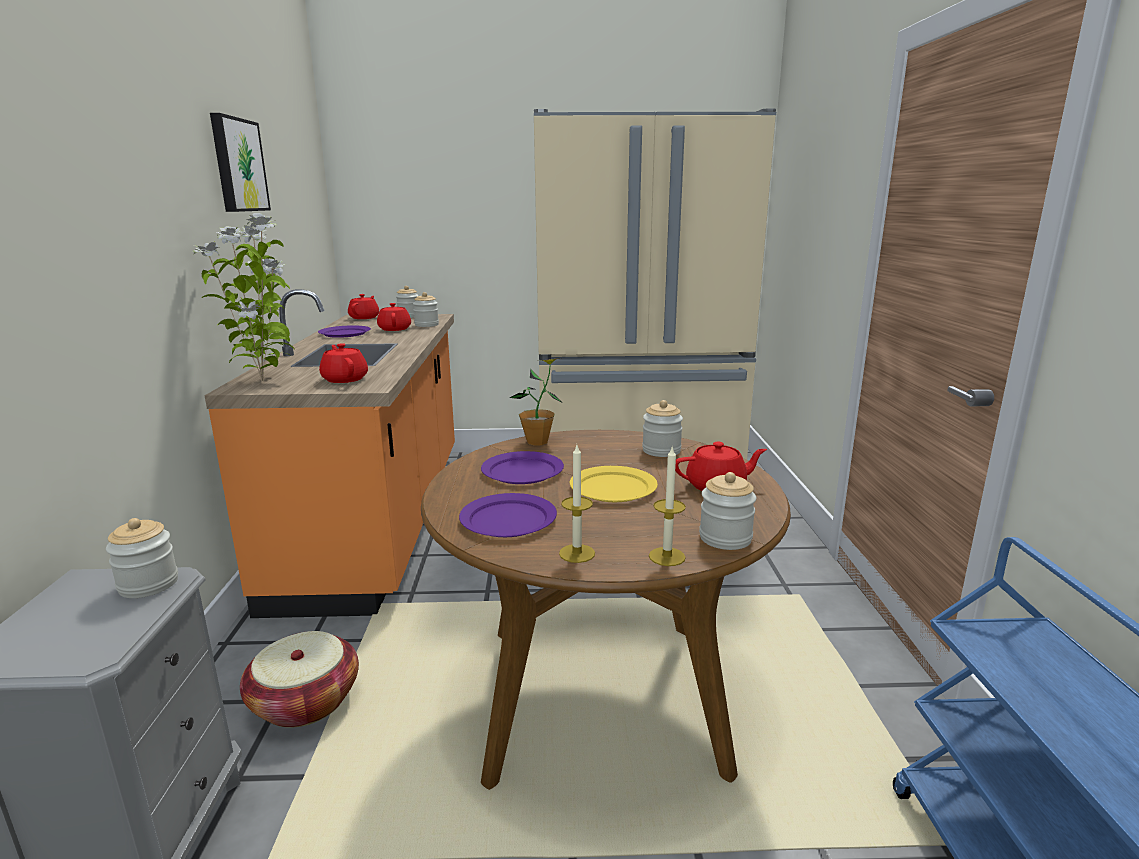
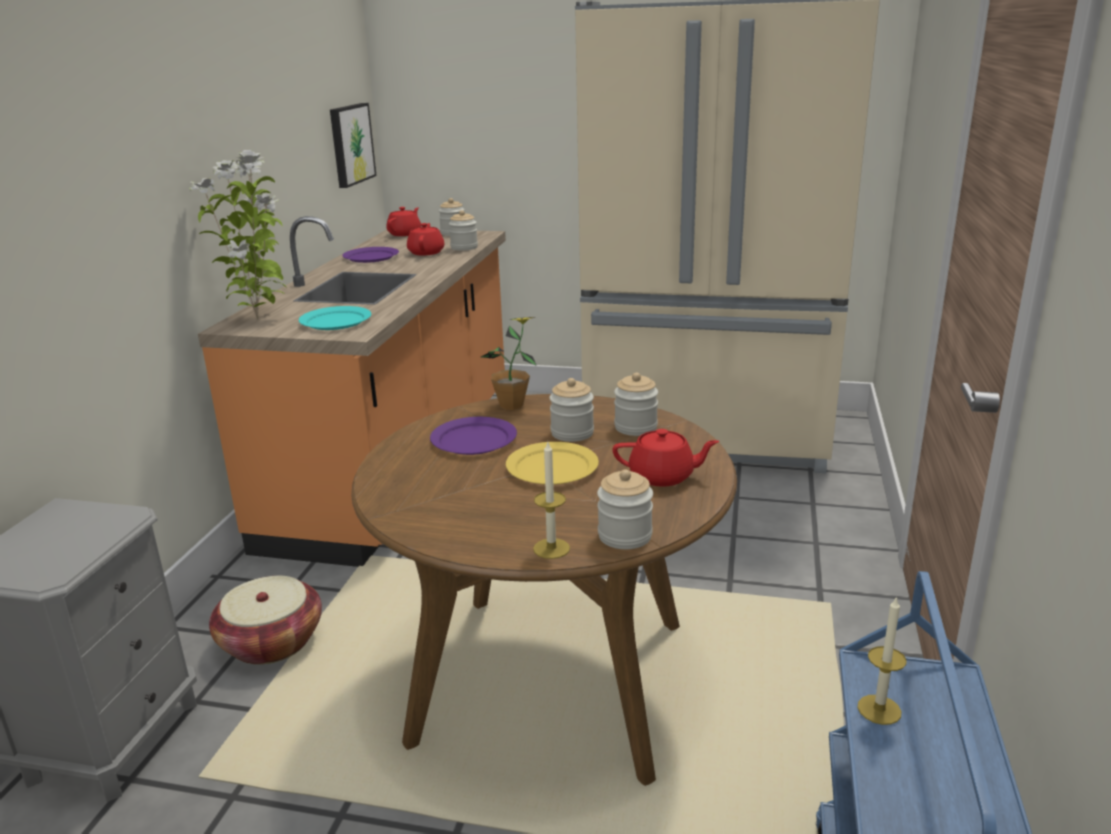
camera: 15 degrees right, 5 degrees up
(148, 584) = (109, 519): jar -> jar (572, 433)
(238, 165) = (248, 85): picture -> picture (350, 144)
(345, 379) = (335, 321): red teapot -> turquoise plate
(509, 519) = (427, 492): purple plate -> none
(577, 553) = (468, 535): candle -> candle (879, 709)

